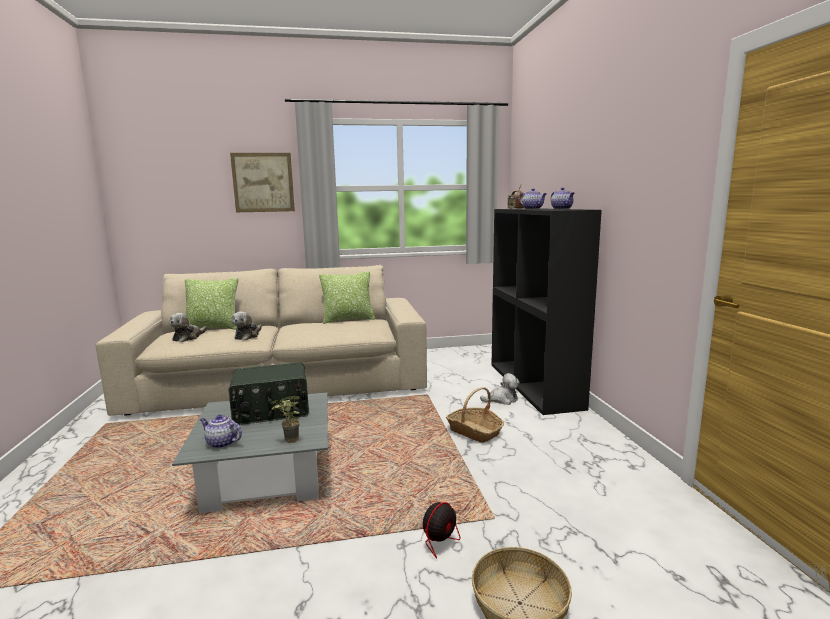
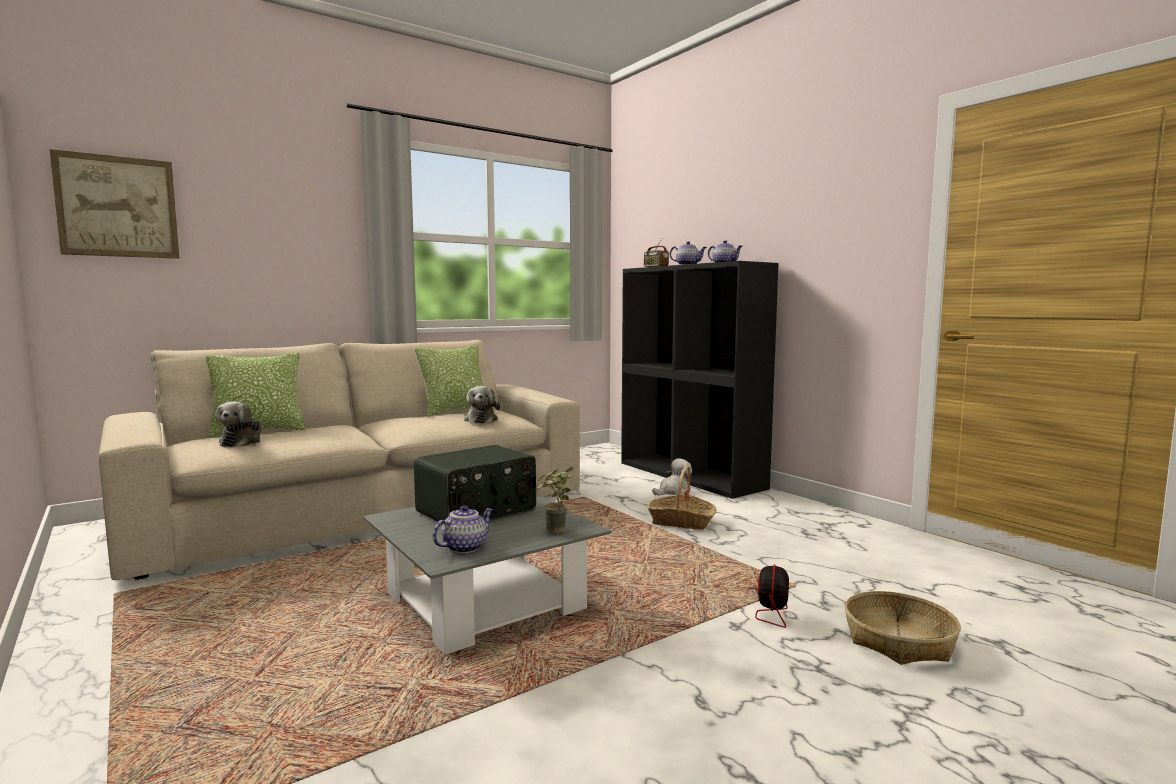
camera: 25 degrees left, 5 degrees down
(221, 443) = (465, 547): teapot -> teapot turned 135 degrees clockwise
(248, 336) = (339, 434): plush toy -> plush toy (481, 420)
(263, 182) = (305, 219): picture -> picture (117, 207)

